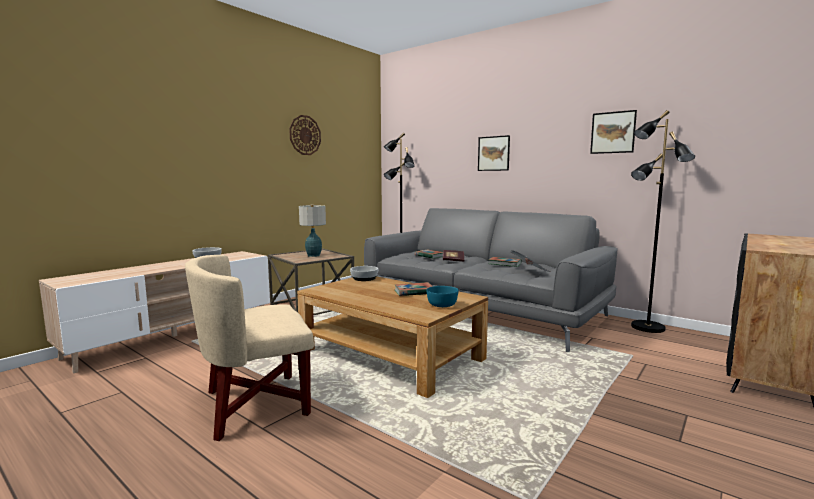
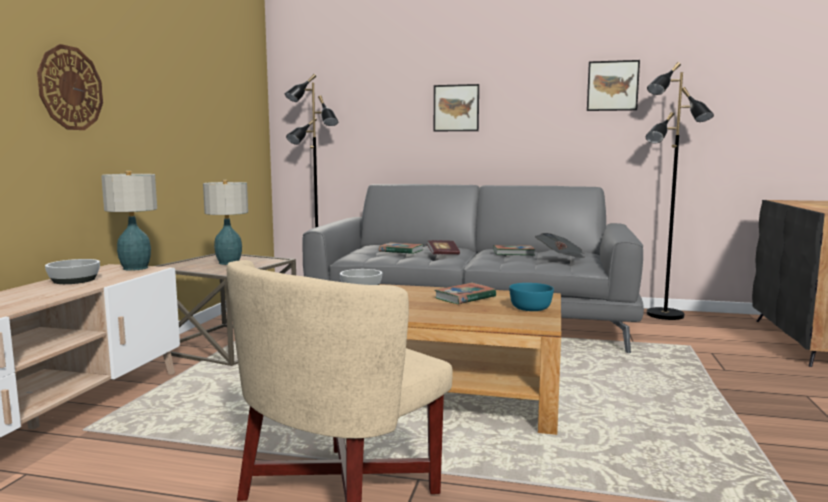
camera: 25 degrees left, 0 degrees up
(248, 254) = (136, 268): none -> table lamp
(305, 135) = (182, 68): wall clock -> wall clock (70, 88)

